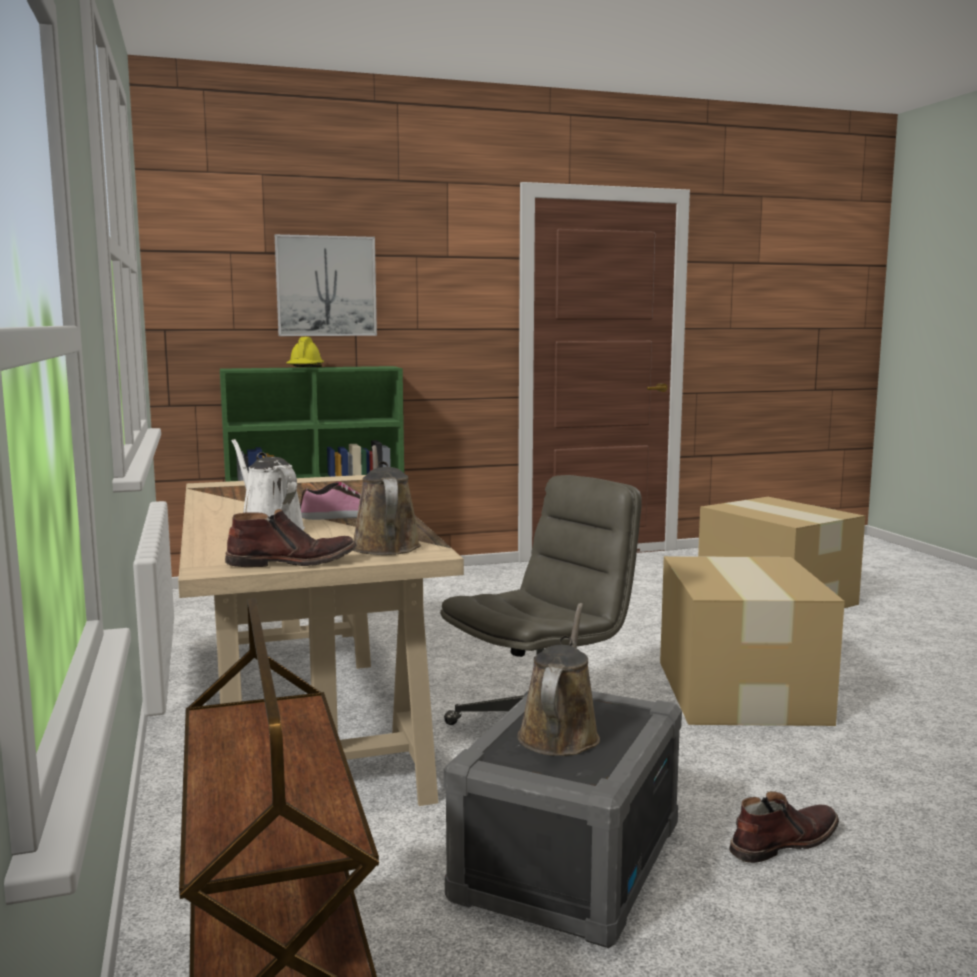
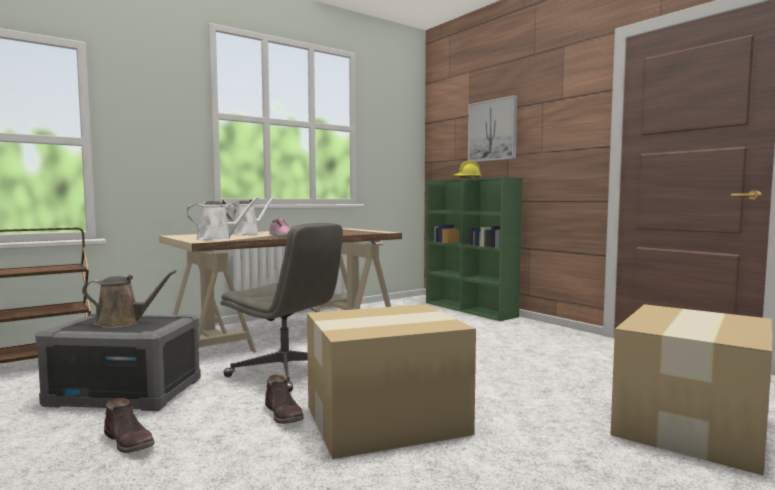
camera: 70 degrees right, 5 degrees down
(292, 562) = (185, 237): brown boot -> brown boot (284, 414)
(384, 545) = (218, 239): brown watering can -> white watering can

